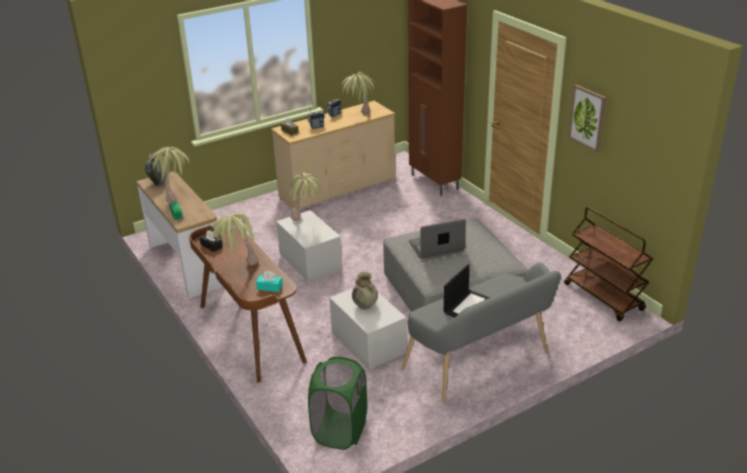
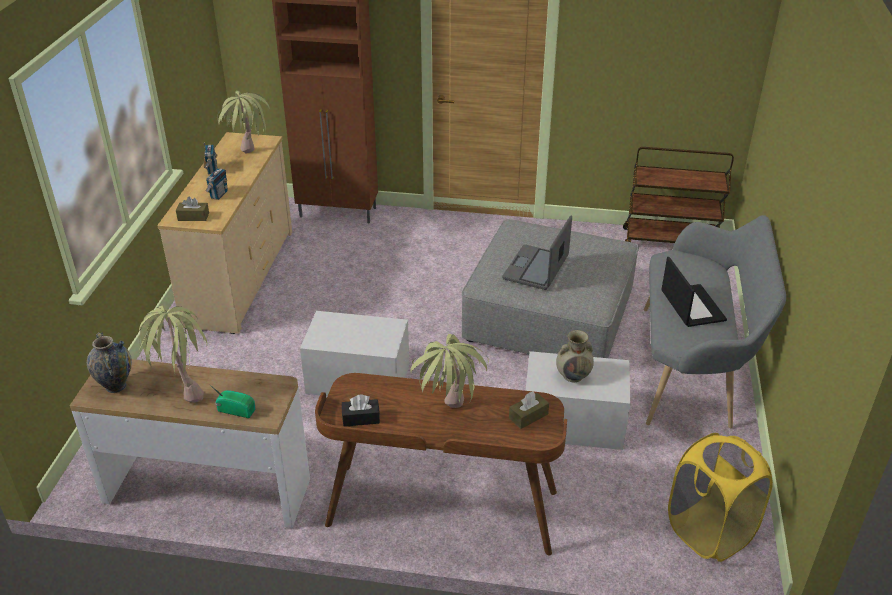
camera: 50 degrees left, 5 degrees up
(269, 287) = (528, 416): turquoise tissue box -> brown tissue box
(307, 220) = (337, 325): potted plant -> none
(340, 431) = (709, 532): green laundry basket -> yellow laundry basket
(588, 117) = (610, 43): picture -> none

